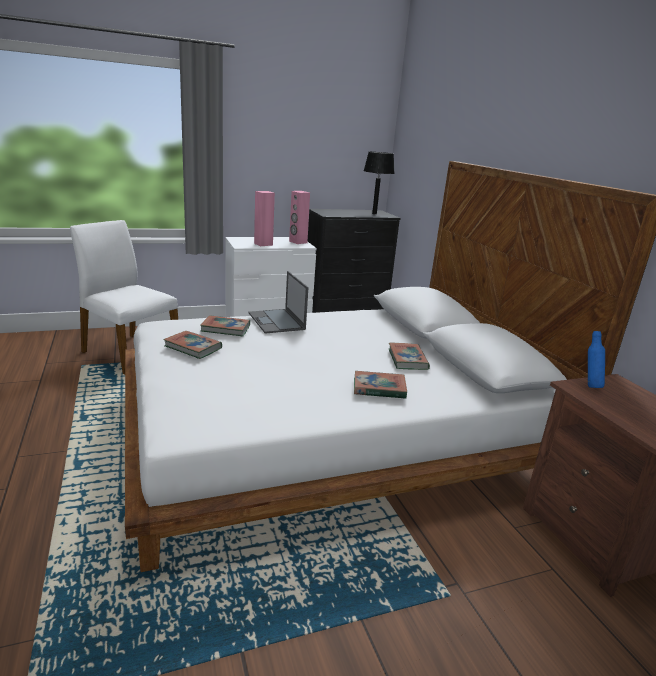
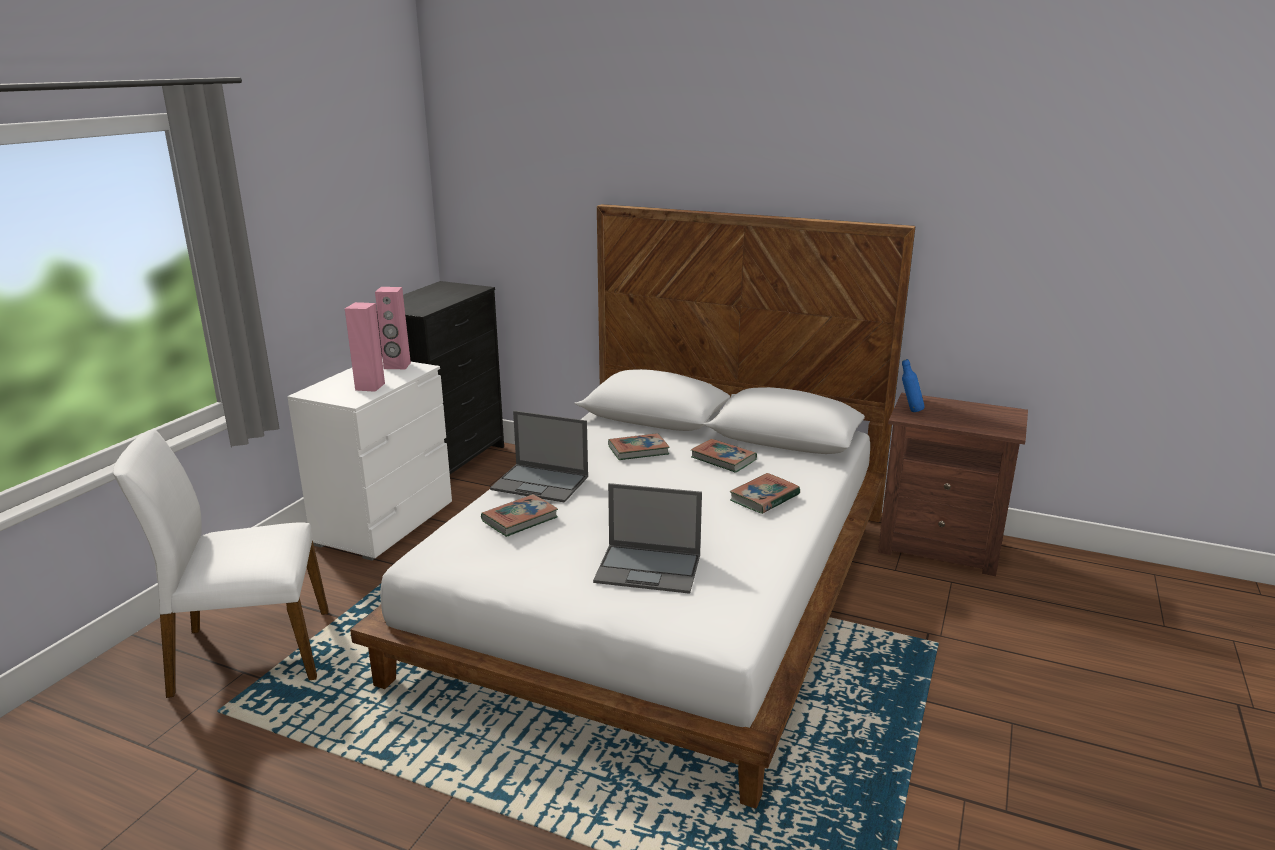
camera: 45 degrees left, 0 degrees up
(193, 347) = (539, 558): book -> book (638, 450)
(224, 381) = (649, 569): none -> laptop
(374, 213) = (453, 290): black table lamp -> none

